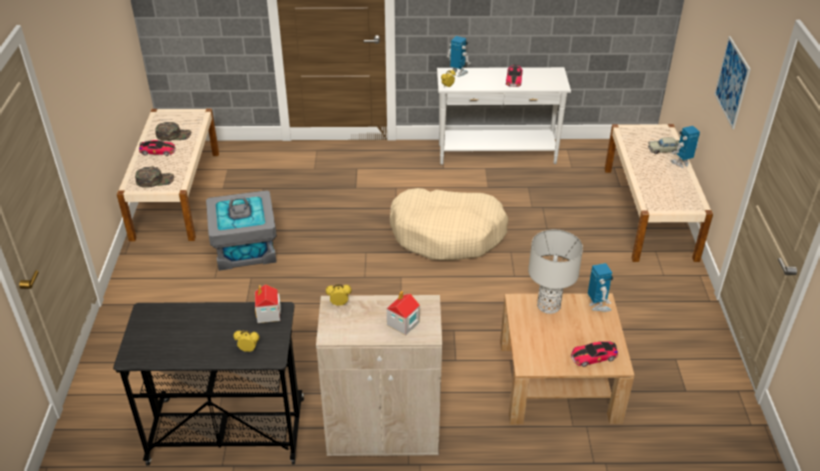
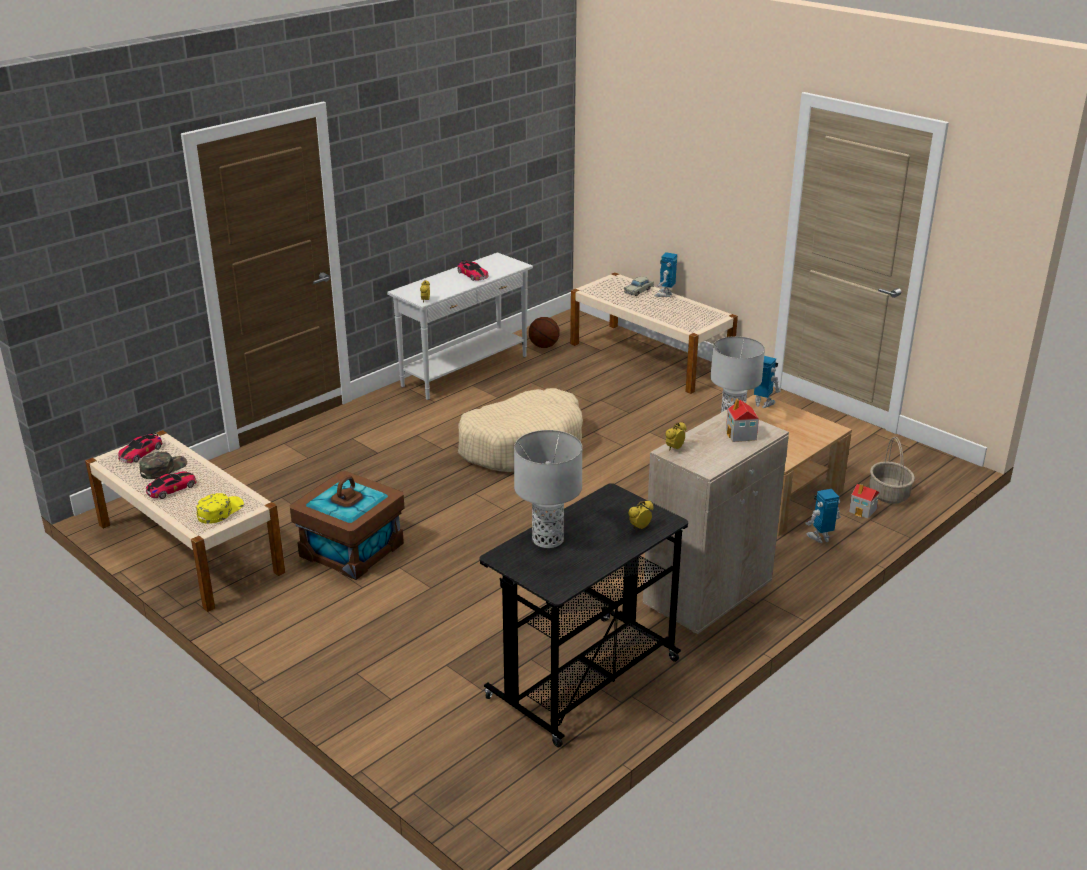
camera: 45 degrees left, 10 degrees down
(155, 180) = (220, 511): green cap -> yellow cap
(187, 318) = (547, 539): none -> white table lamp
(245, 248) = (352, 550): grey storage box -> brown storage box
(268, 314) = (608, 500): toy house -> toy house (863, 511)
(458, 73) = (415, 288): toy robot -> toy robot (820, 538)
(582, 161) = (544, 346): none -> basketball
(593, 356) = (812, 433): toy car -> toy car (140, 452)
(658, 454) = (889, 494): none -> basket
(732, 82) = (713, 186): picture -> none

